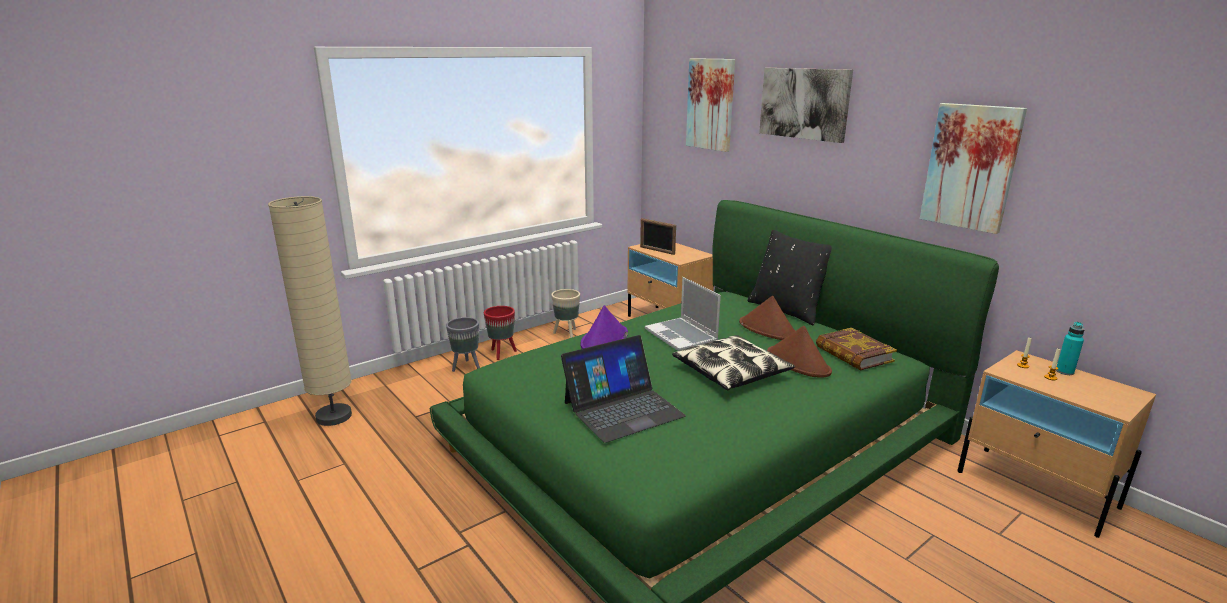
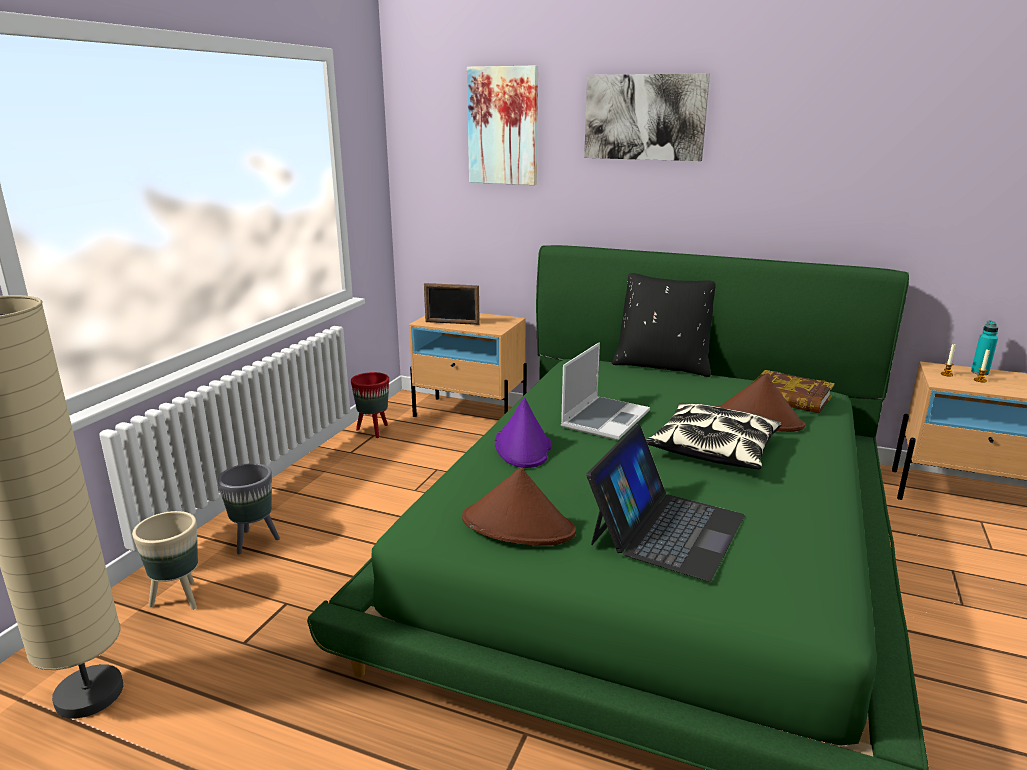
camera: 30 degrees left, 0 degrees up
(502, 353) = (290, 507): red planter -> red planter (373, 431)
(566, 333) = (356, 457): beige planter -> beige planter (178, 599)
(682, 336) = (604, 419): laptop -> laptop turned 90 degrees counterclockwise
(768, 329) = (679, 390): brown hat -> brown hat (518, 526)
(971, 167) = (860, 175): picture -> none

